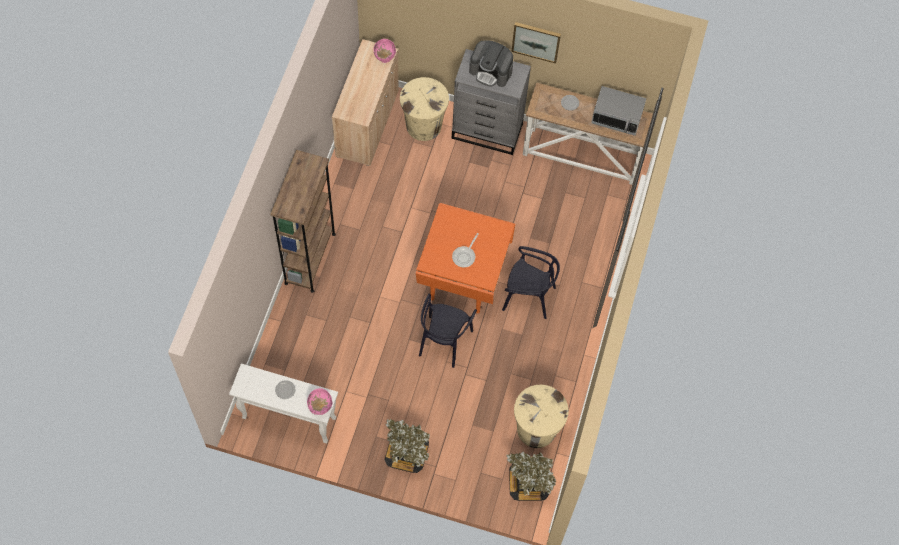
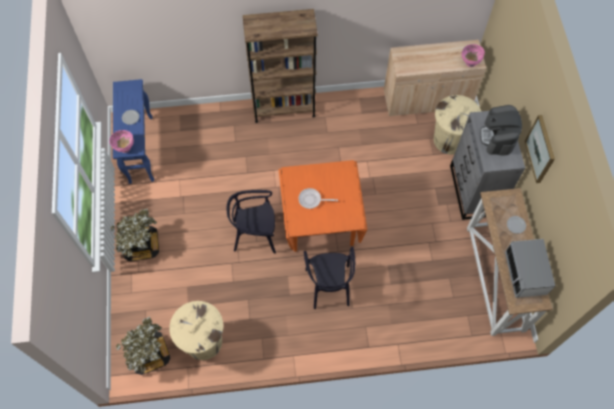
camera: 70 degrees right, 0 degrees up
(288, 418) = (140, 149): white console table -> blue console table

